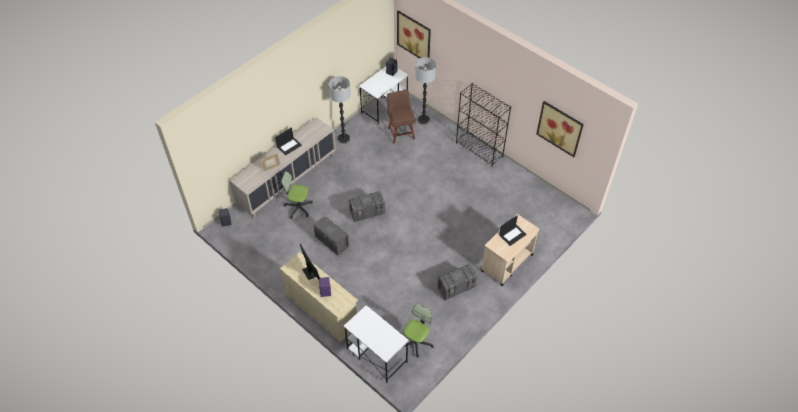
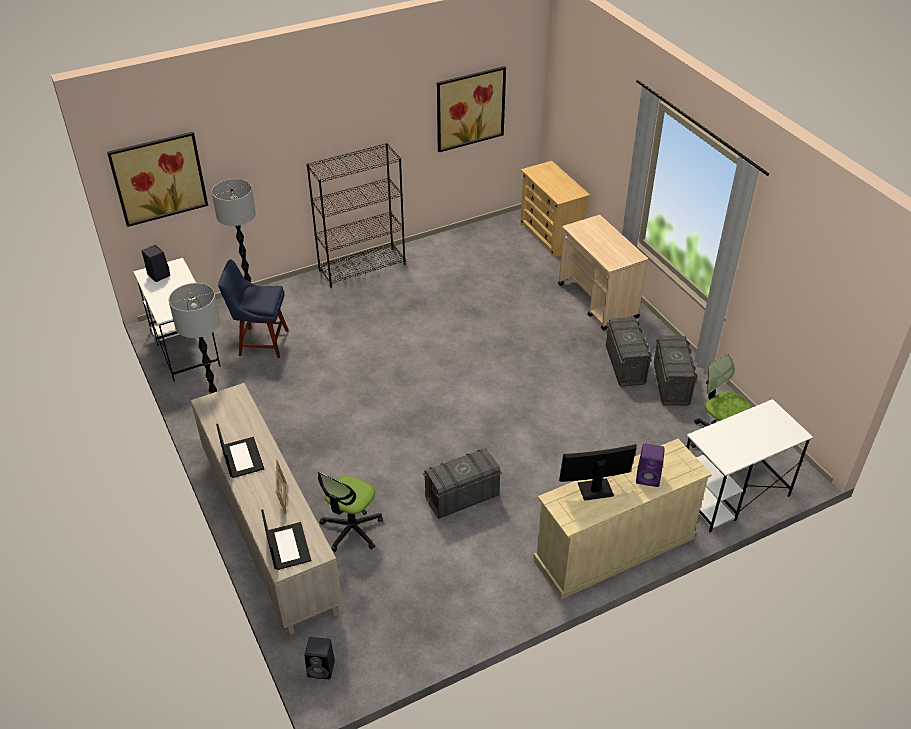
camera: 70 degrees left, 10 degrees down
(367, 212) = (419, 431): grey storage box -> grey storage box (671, 384)
(401, 132) = (260, 342): brown chair -> blue chair
(512, 234) = (600, 240): laptop -> laptop (287, 546)
(558, 225) = (551, 236): none -> beige dresser

